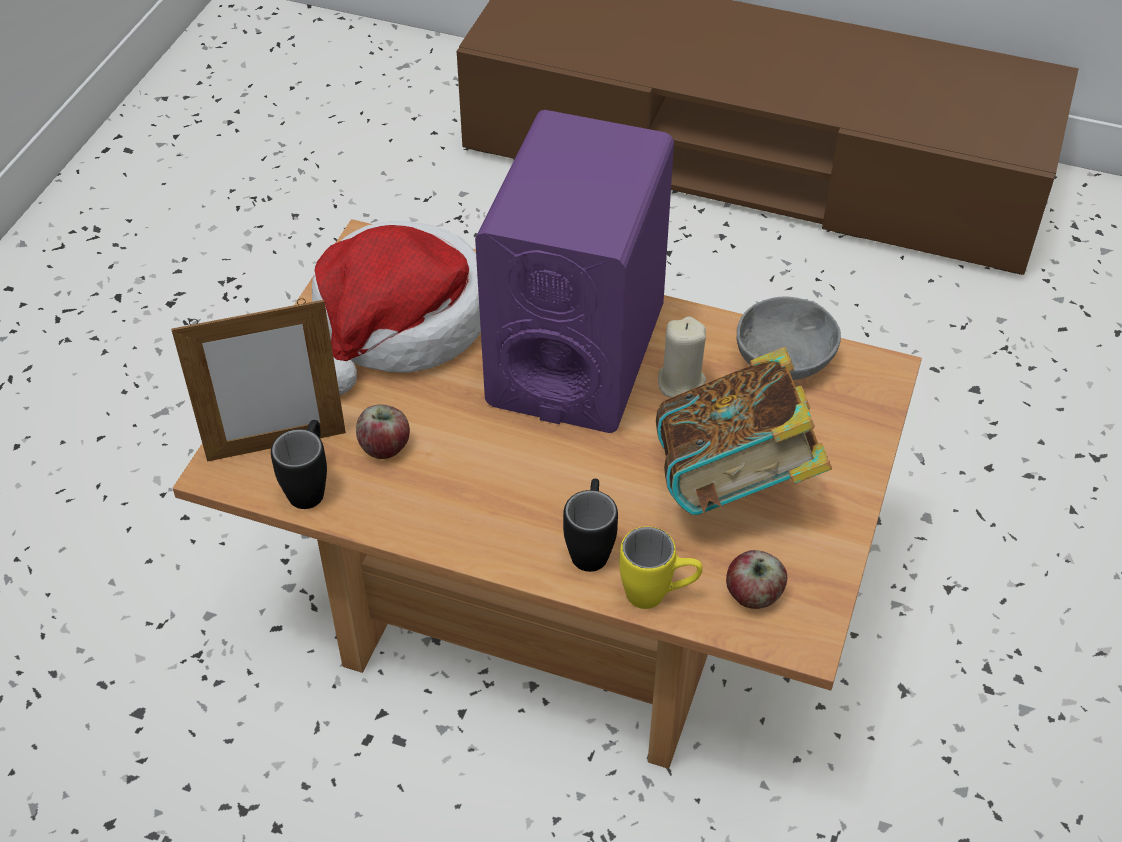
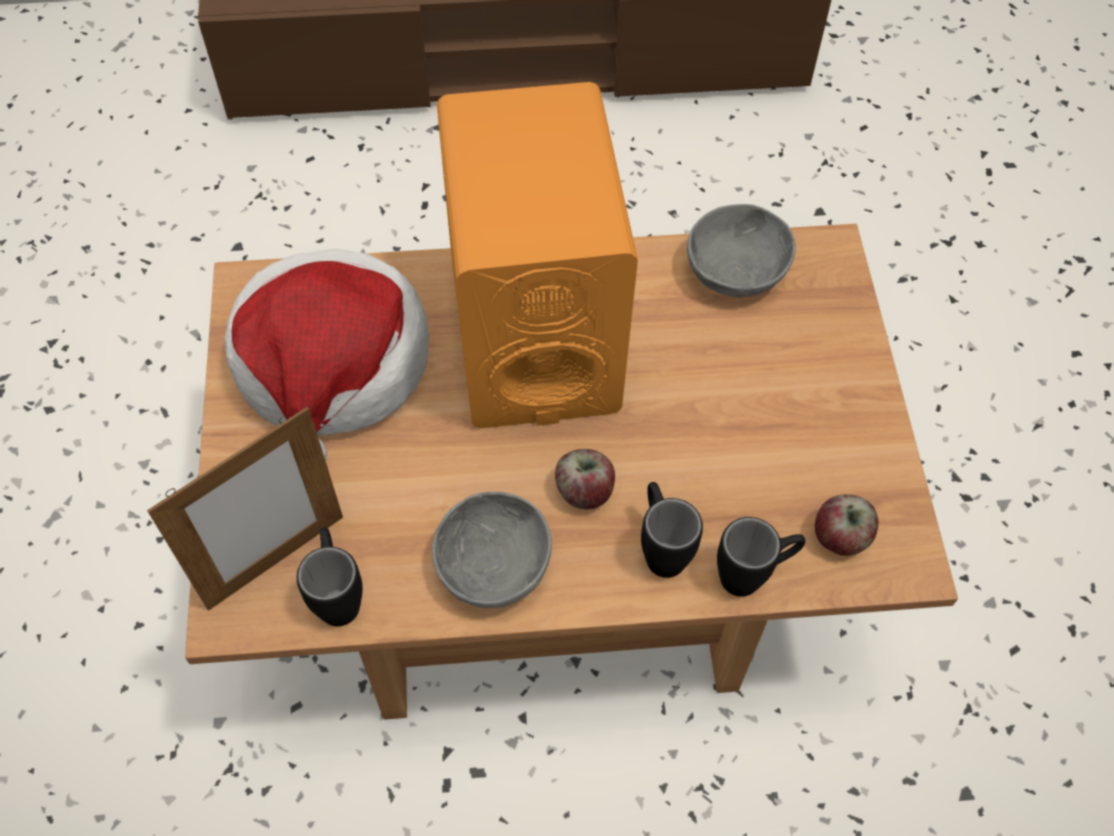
camera: 25 degrees left, 10 degrees up
(385, 447) = (394, 517): apple -> apple (584, 491)
(441, 510) = (491, 567): none -> grey bowl
(576, 354) = (534, 337): purple speaker -> orange speaker
(658, 595) = (753, 575): yellow mug -> black mug
(682, 384) = (654, 333): beige candle -> none
(734, 482) = (759, 421): book -> none

